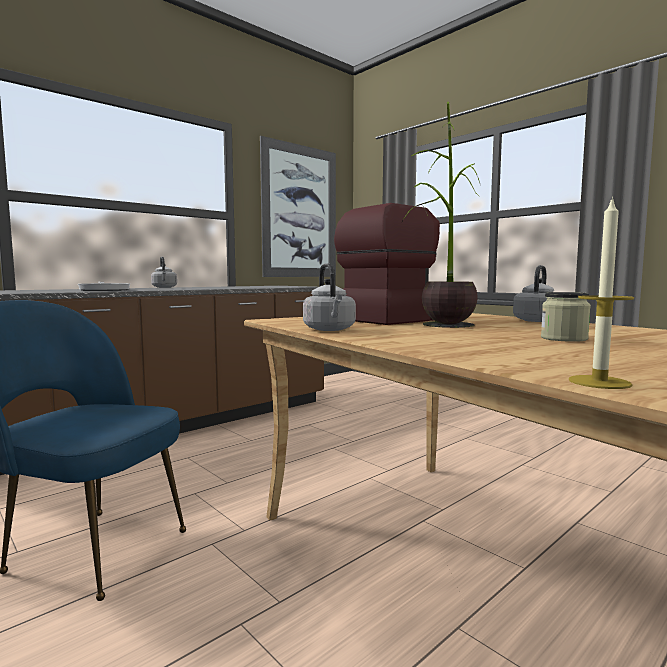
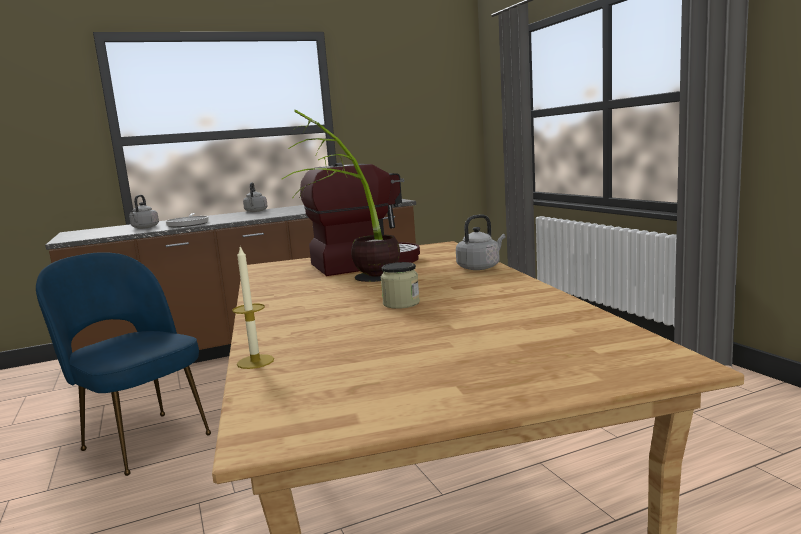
camera: 20 degrees right, 5 degrees up
(300, 212) = (411, 111): picture -> none
(330, 330) = (263, 285): grey kettle -> grey kettle (144, 228)

